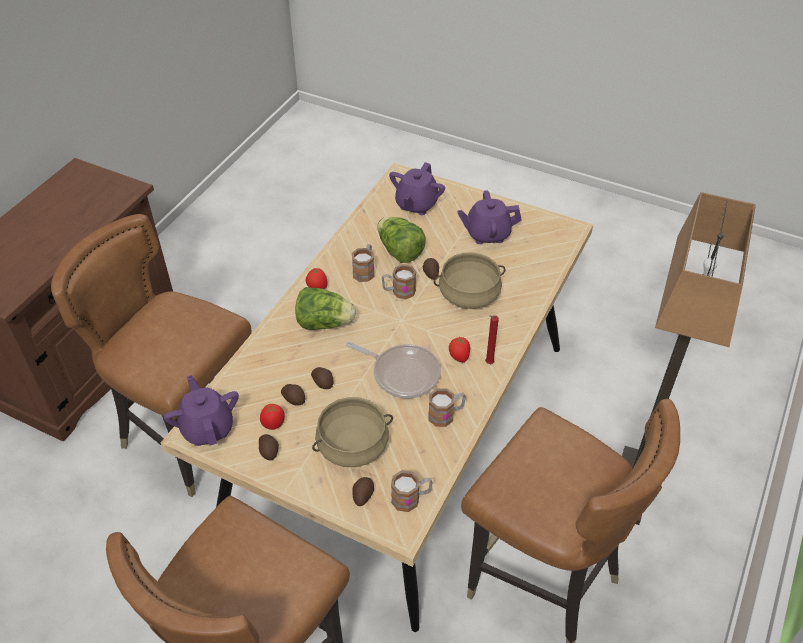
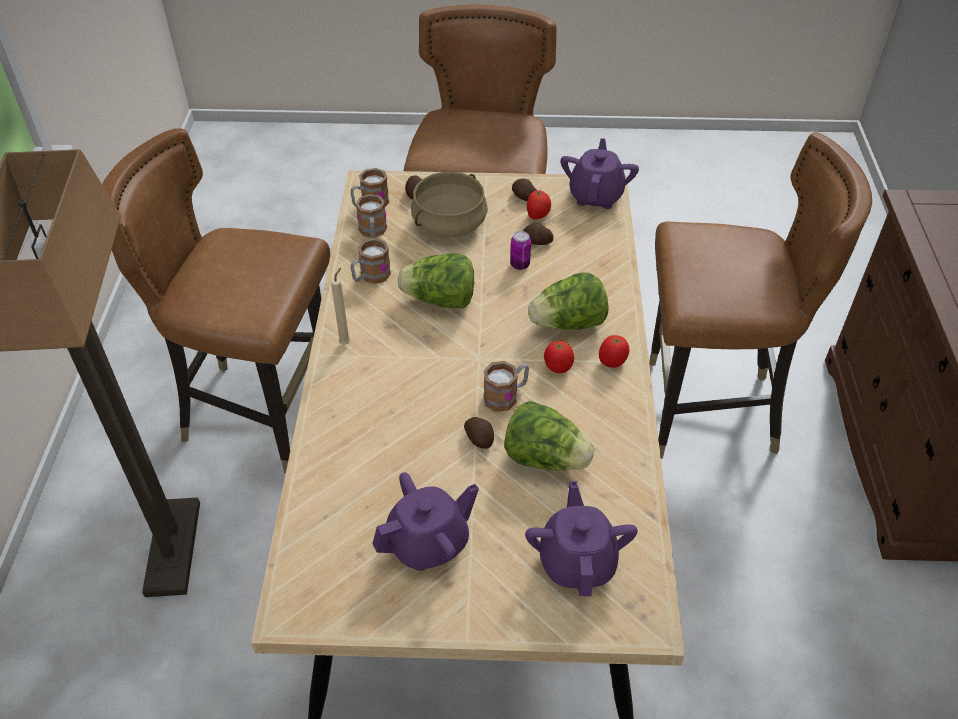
camera: 155 degrees right, 0 degrees up
(207, 428) = (596, 196): purple teapot -> purple teapot turned 120 degrees counterclockwise
(323, 382) = (520, 265): potato -> can
(365, 270) = (571, 409): mug -> mug (373, 232)
(402, 373) = (440, 300): frying pan -> lettuce
(458, 357) = (384, 338): tomato -> tomato (557, 368)
(469, 294) = (409, 425): beige cooking pot -> none
(488, 363) = (346, 342): red candle -> beige candle

